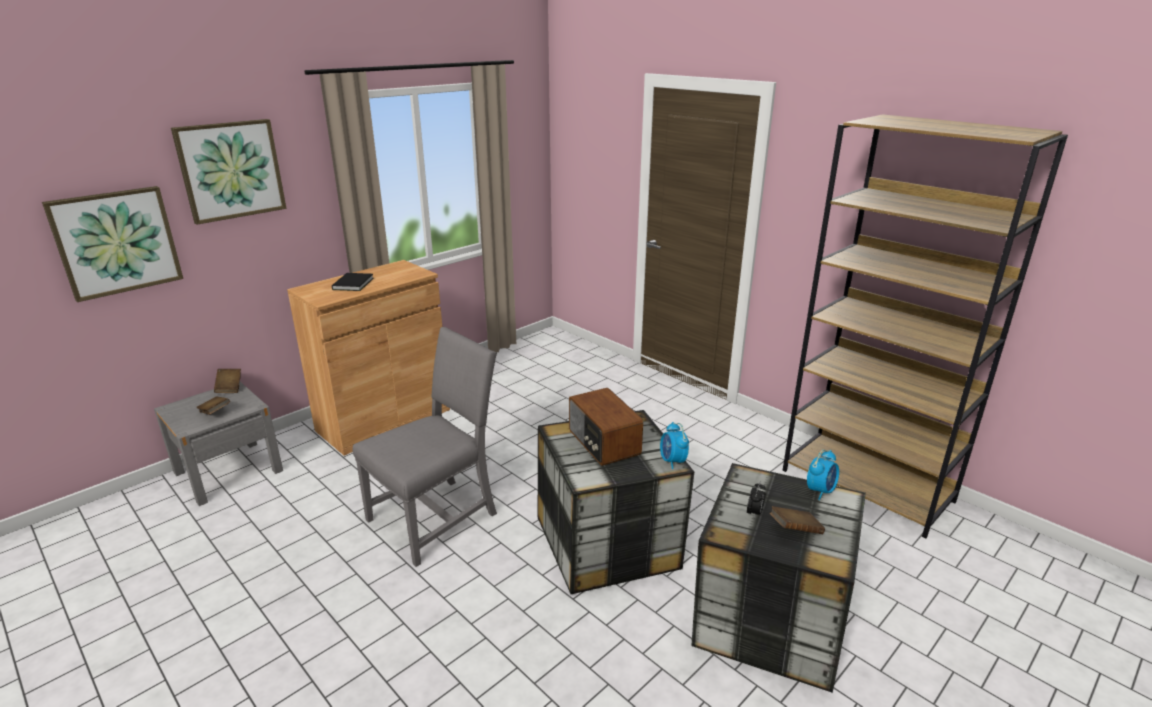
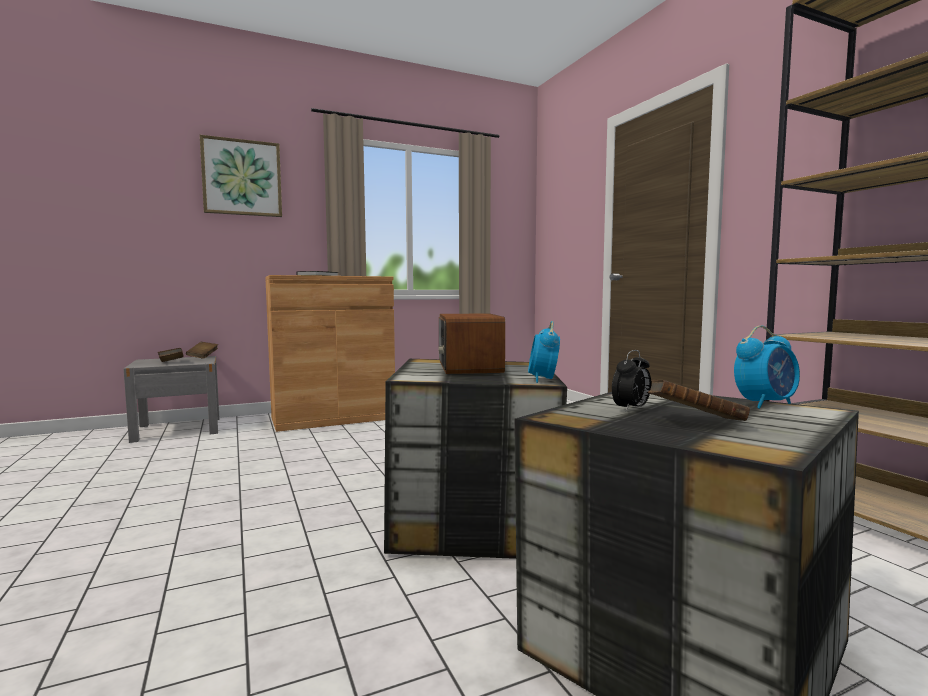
camera: 20 degrees right, 20 degrees down
(116, 242) = (138, 213): picture -> none
(437, 516) = (308, 474): grey chair -> none

